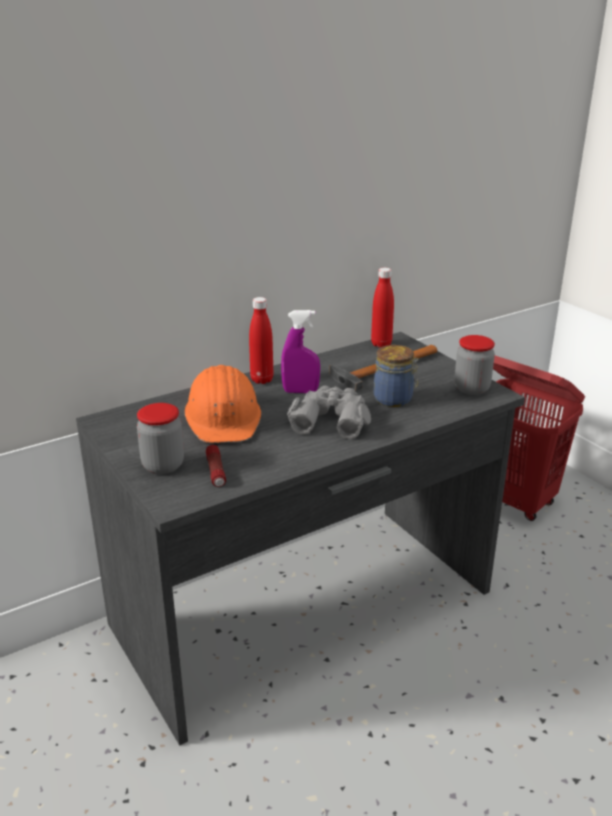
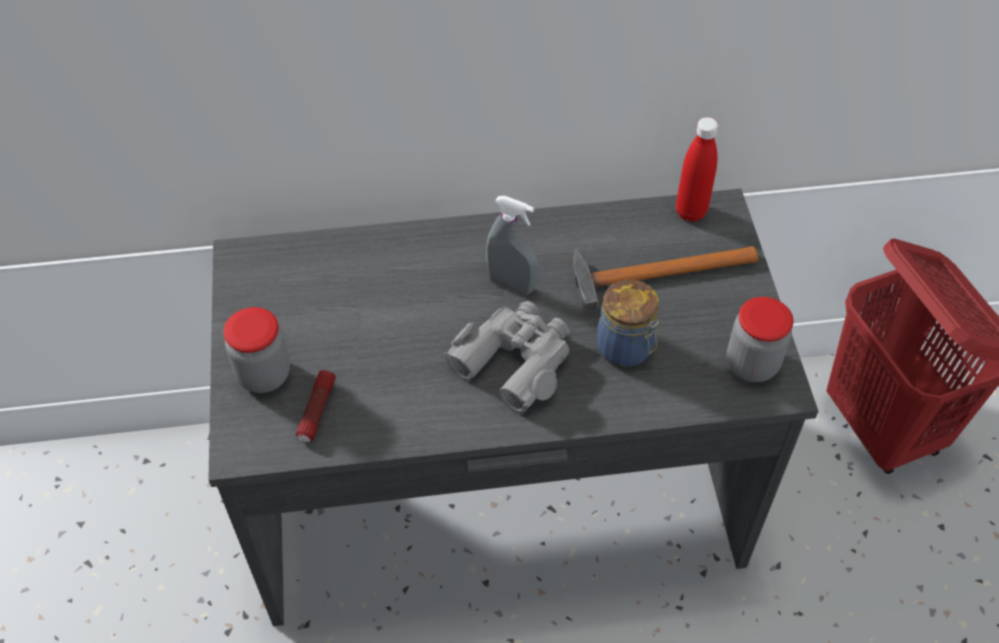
camera: 25 degrees right, 25 degrees up
(224, 417) = (384, 304): orange hard hat -> none
(262, 380) = (476, 240): red bottle -> none
(300, 391) = (511, 284): purple spray bottle -> grey spray bottle

